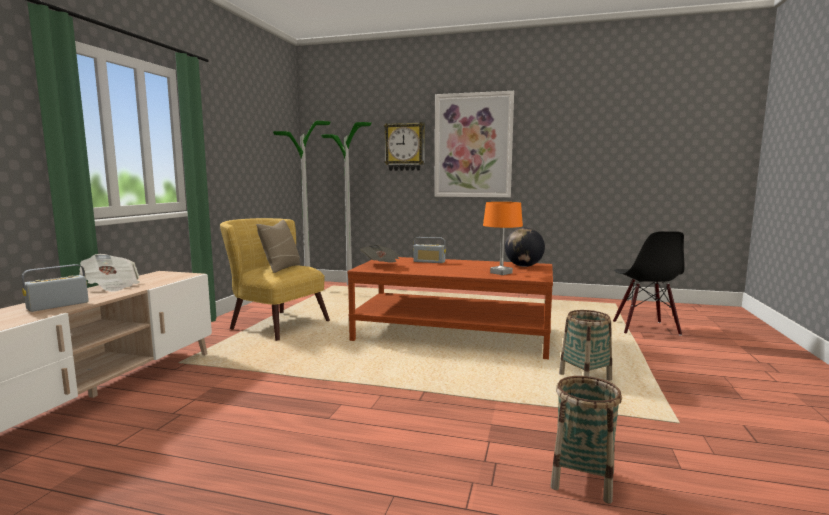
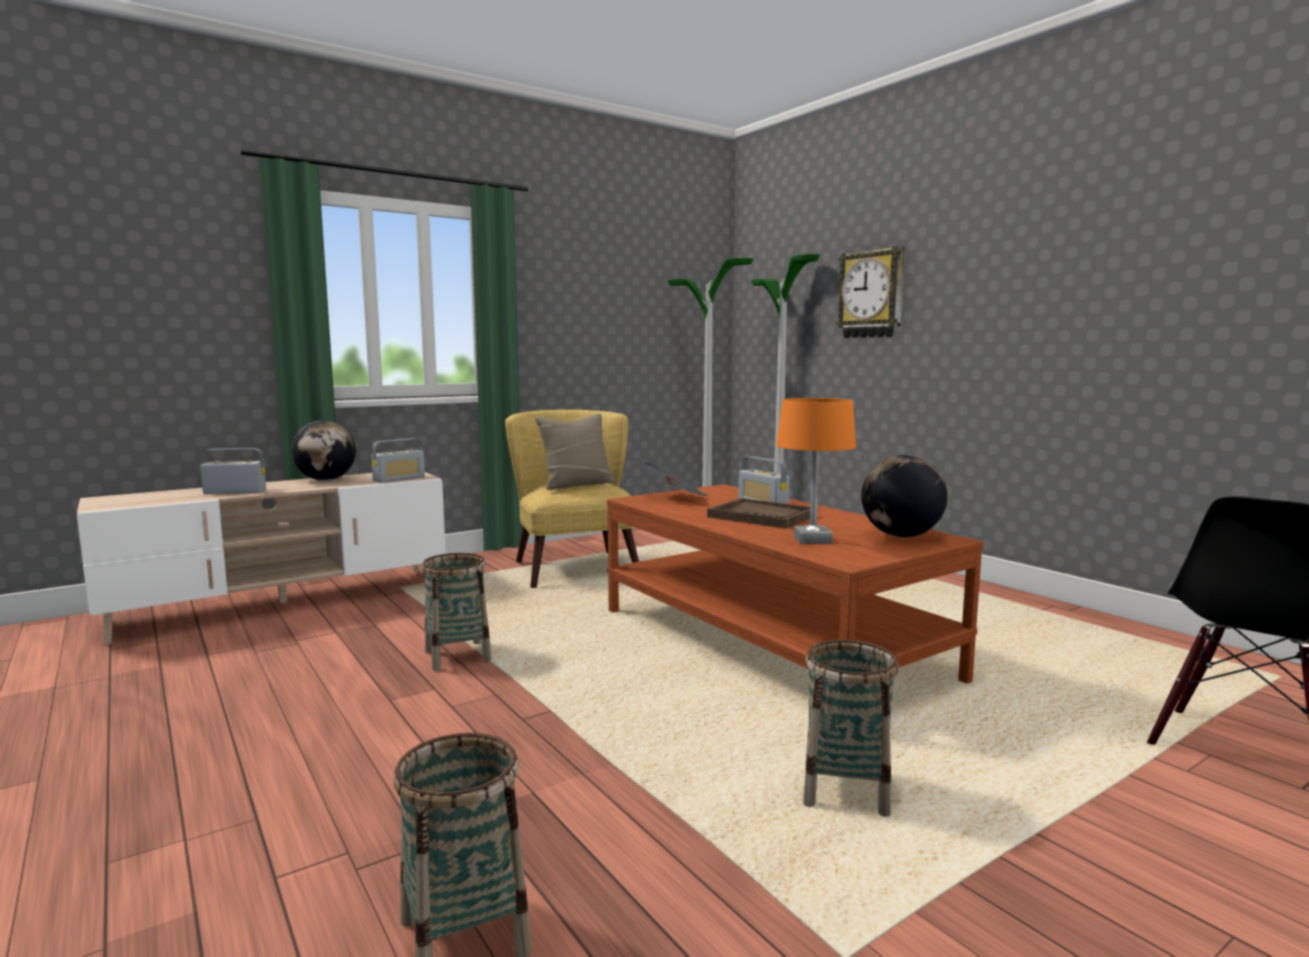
camera: 40 degrees right, 0 degrees up
(111, 286) = (326, 480): newspaper -> globe
(175, 278) = (399, 479): none -> radio
(315, 386) = (457, 656): none -> basket
(449, 267) = (762, 516): none -> brown tray
(473, 145) = (987, 285): picture -> none

